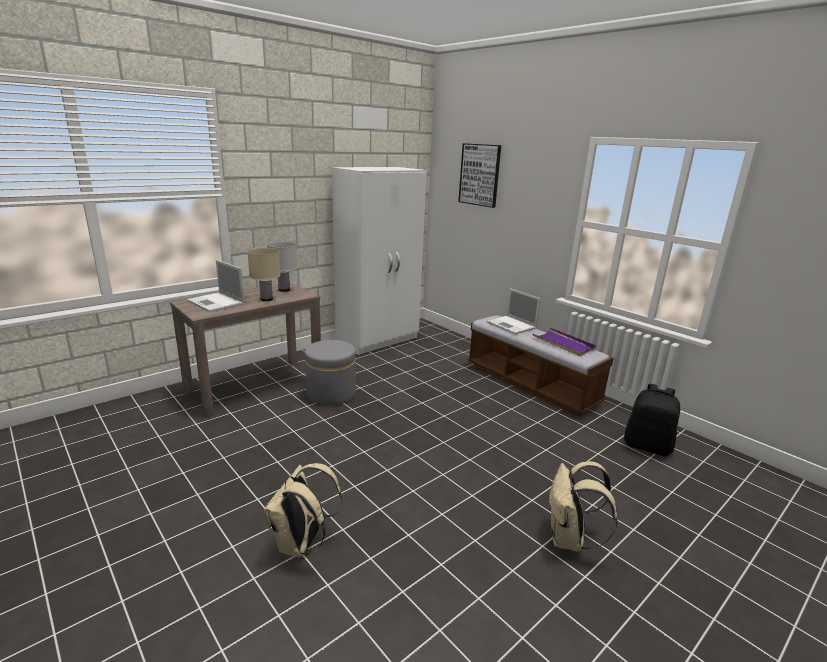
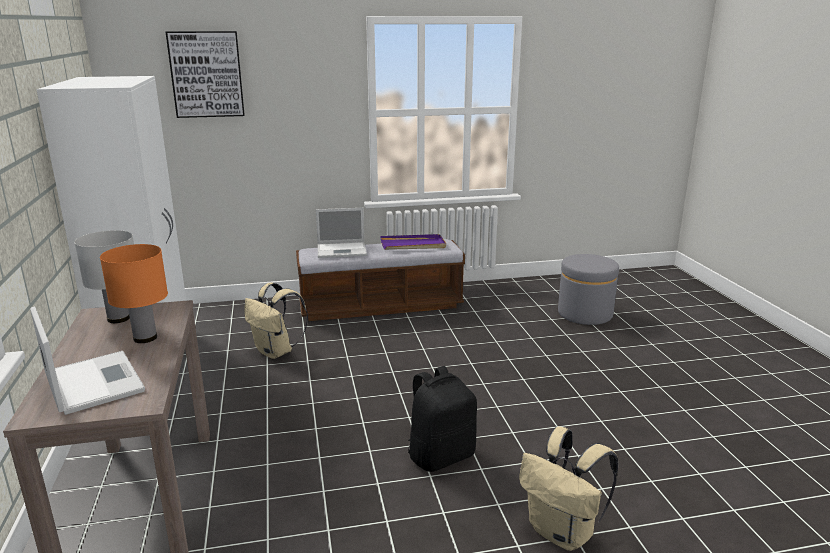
camera: 60 degrees left, 0 degrees up
(216, 302) = (93, 382): laptop -> laptop turned 105 degrees counterclockwise
(266, 299) = (145, 338): beige table lamp -> orange table lamp
(331, 394) = (257, 435): grey ottoman -> grey ottoman (585, 314)
(569, 539) = (618, 377): beige backpack -> beige backpack (276, 352)
(647, 446) = (523, 300): black backpack -> black backpack (441, 455)

